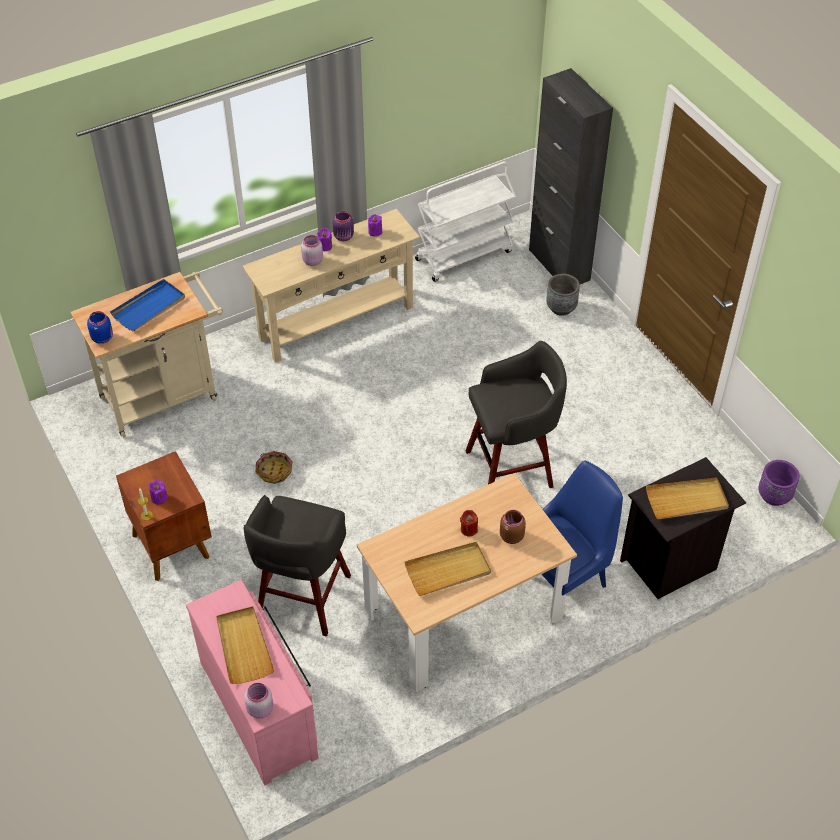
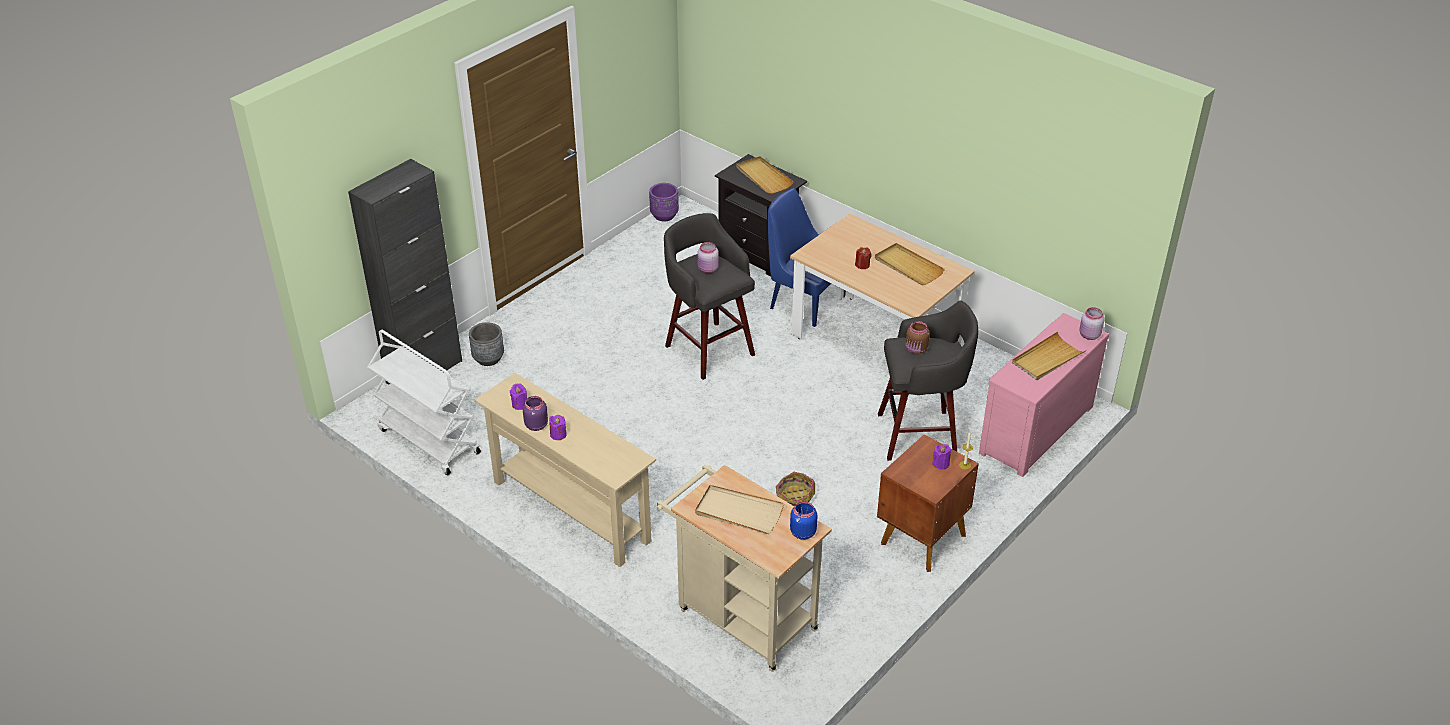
camera: 110 degrees left, 10 degrees down
(149, 307) = (738, 512): blue tray -> beige tray
(312, 260) = (585, 438): pink jar -> pink jar (708, 269)
(510, 536) = (854, 244): brown jar -> brown jar (916, 350)

